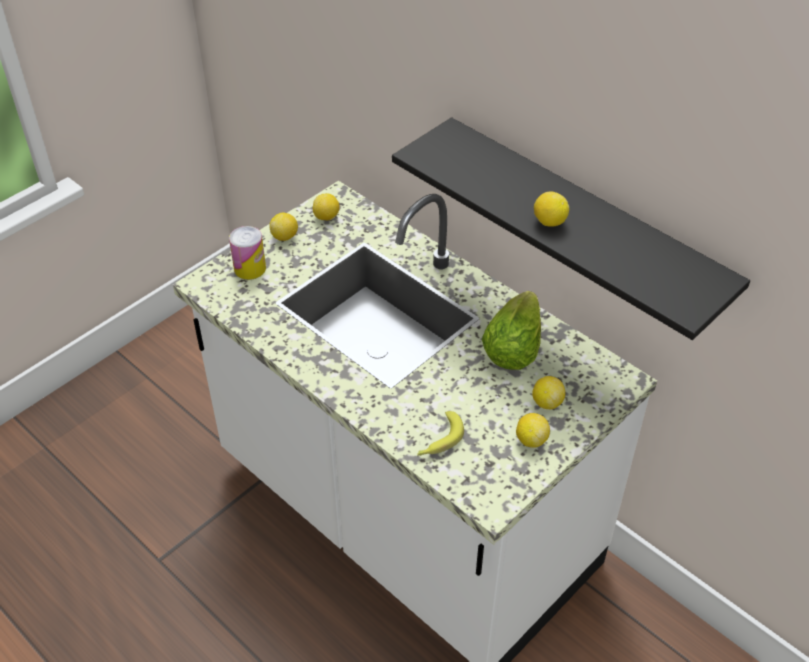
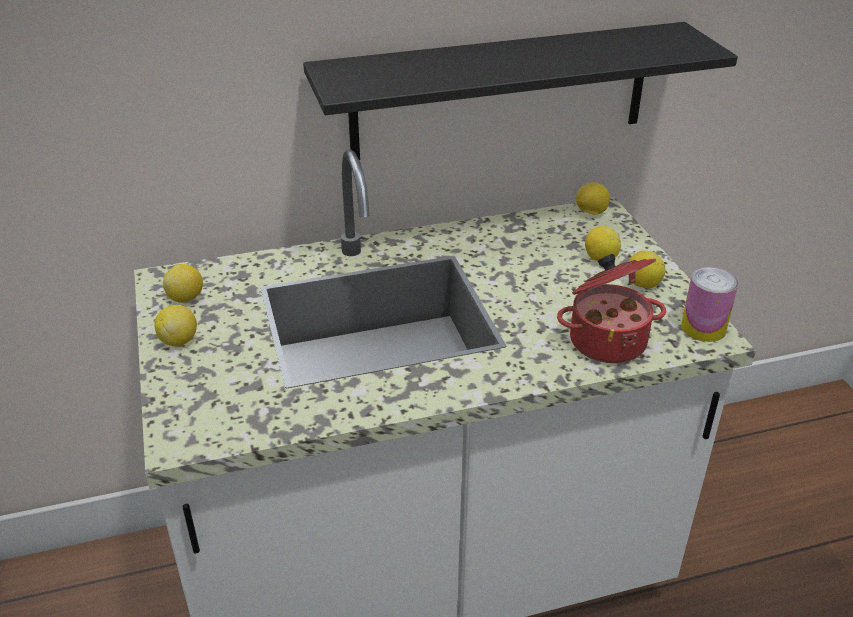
camera: 60 degrees left, 10 degrees down
(250, 268) = (200, 388): can -> can (703, 328)
(439, 440) = (607, 340): banana -> cooking pot
(512, 349) = (514, 252): lettuce -> none
(549, 222) = (531, 65): lemon -> lemon (591, 213)

